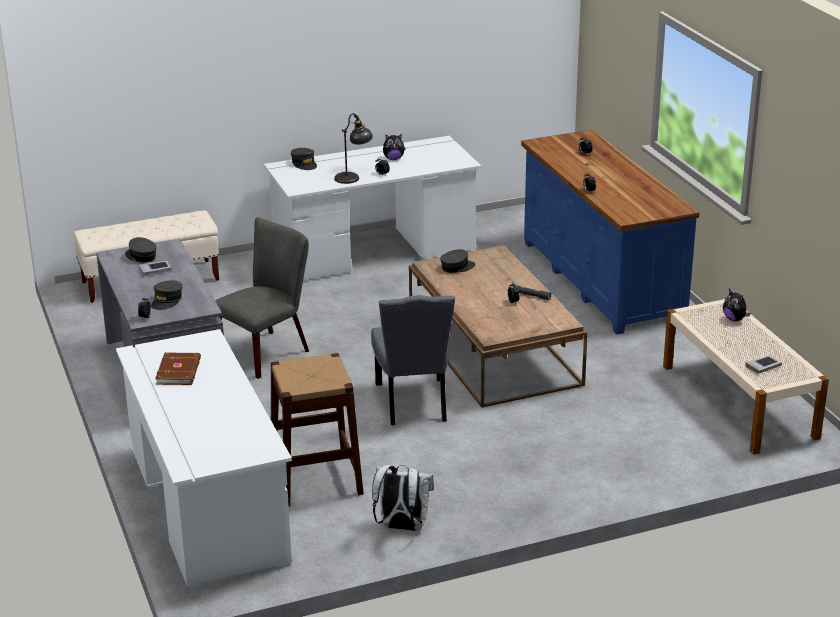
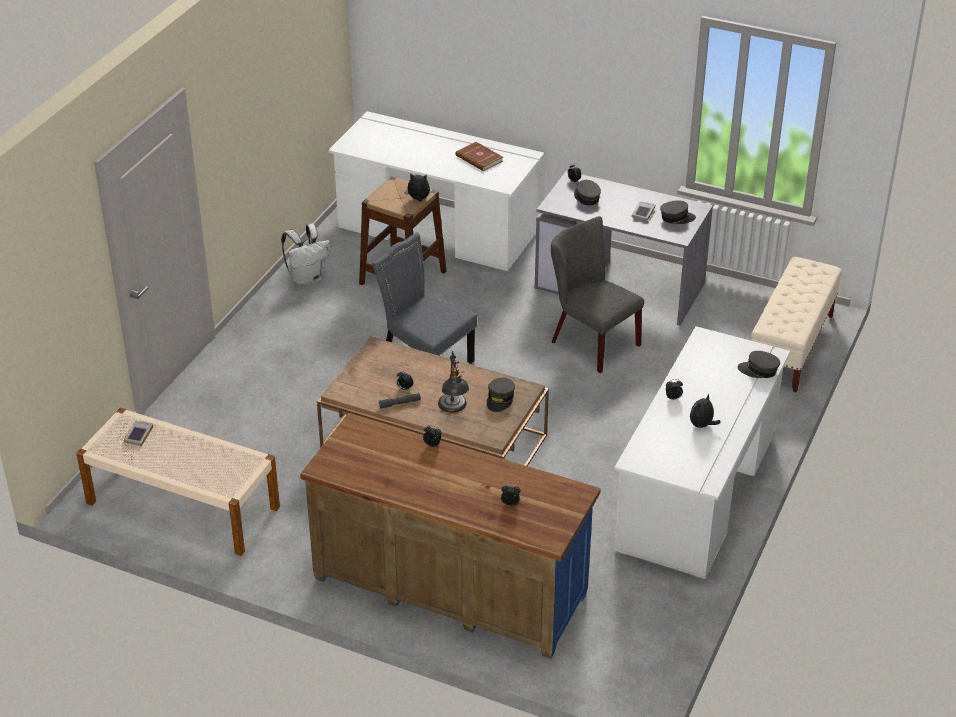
camera: 135 degrees right, 10 degrees up
(268, 351) = (590, 342): grey chair -> grey chair turned 135 degrees clockwise
(353, 174) = (695, 382): grey table lamp -> grey table lamp (454, 411)
(734, 319) = (207, 476): plush toy -> plush toy (418, 199)

